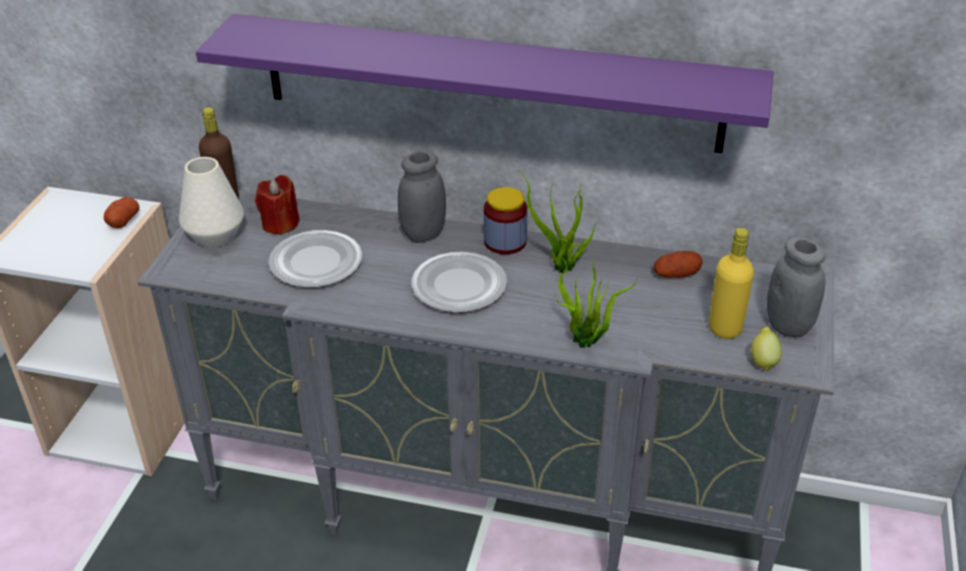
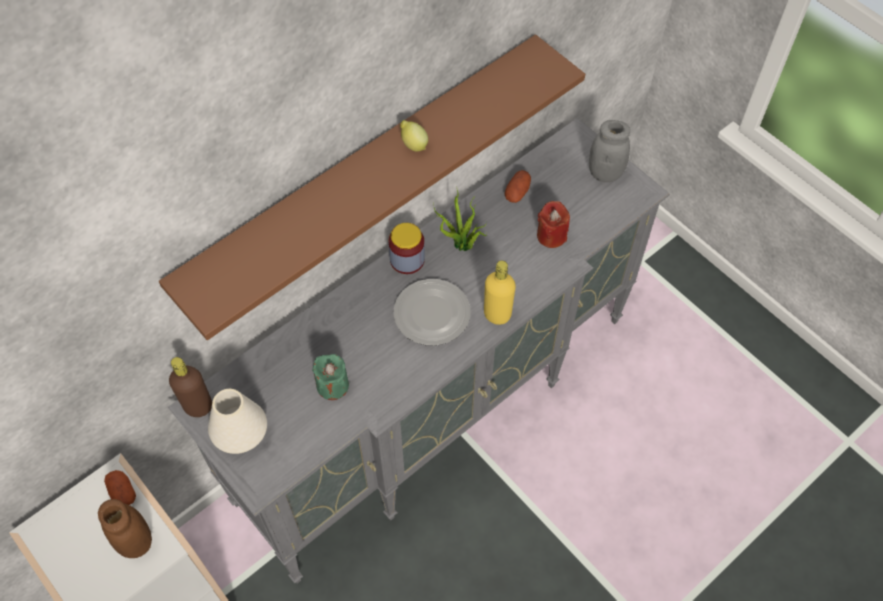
camera: 55 degrees left, 20 degrees up
(80, 250) = (136, 541): none -> brown jar
(280, 224) = (265, 384): red candle -> red candle (551, 235)
(314, 262) = (332, 385): plate -> green candle
(423, 234) = (357, 301): grey jar -> none
(490, 83) = (364, 173): purple shelf -> brown shelf
(586, 343) = (542, 280): potted plant -> none
(725, 328) = (584, 204): yellow bottle -> yellow bottle (497, 314)
(763, 361) = (624, 206): lemon -> lemon (413, 145)

